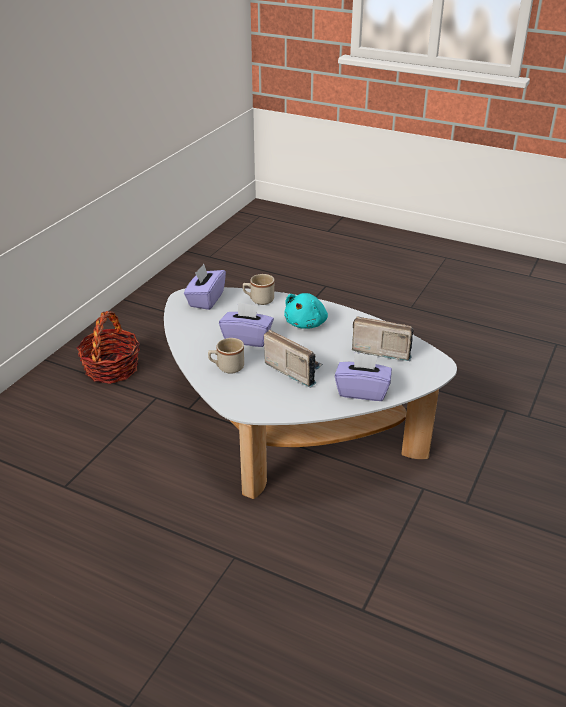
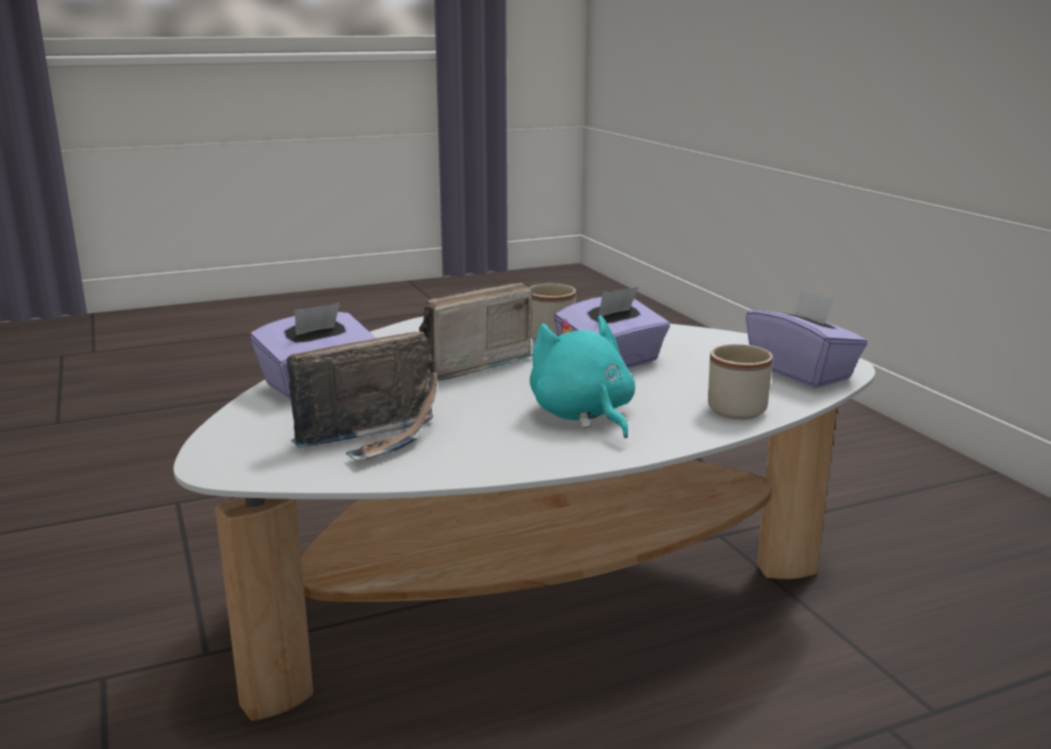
camera: 130 degrees right, 15 degrees down
(111, 368) = (919, 511): basket -> none
(294, 369) = (466, 365): radio -> radio turned 150 degrees clockwise

